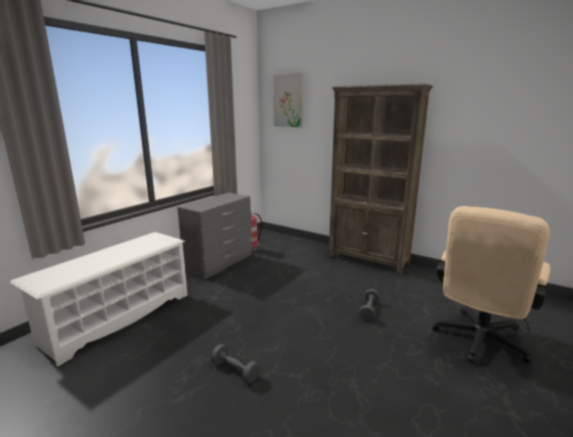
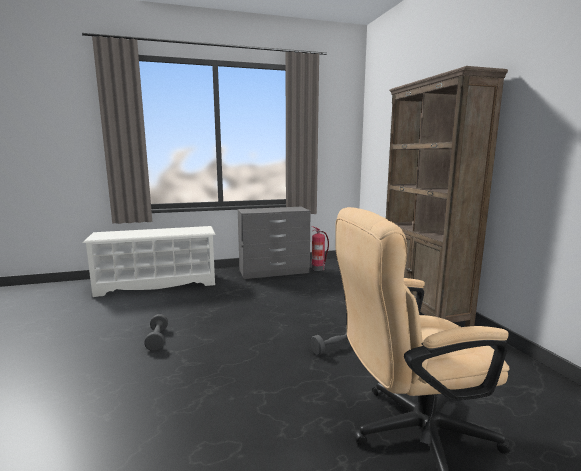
camera: 40 degrees right, 5 degrees down
(288, 101) = (382, 115): picture -> none

